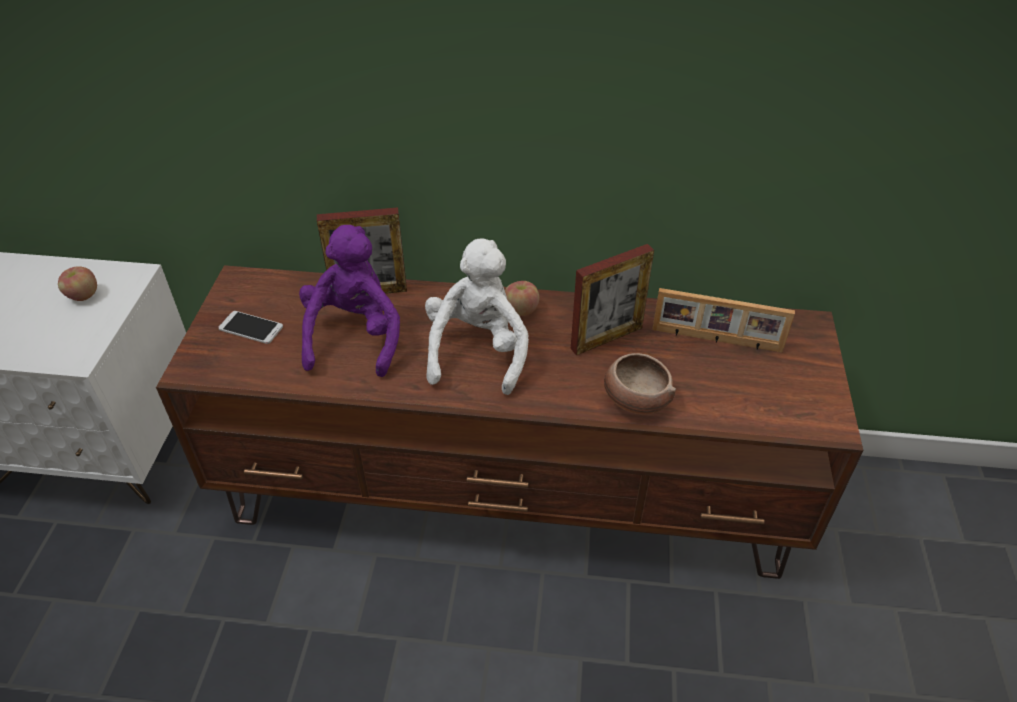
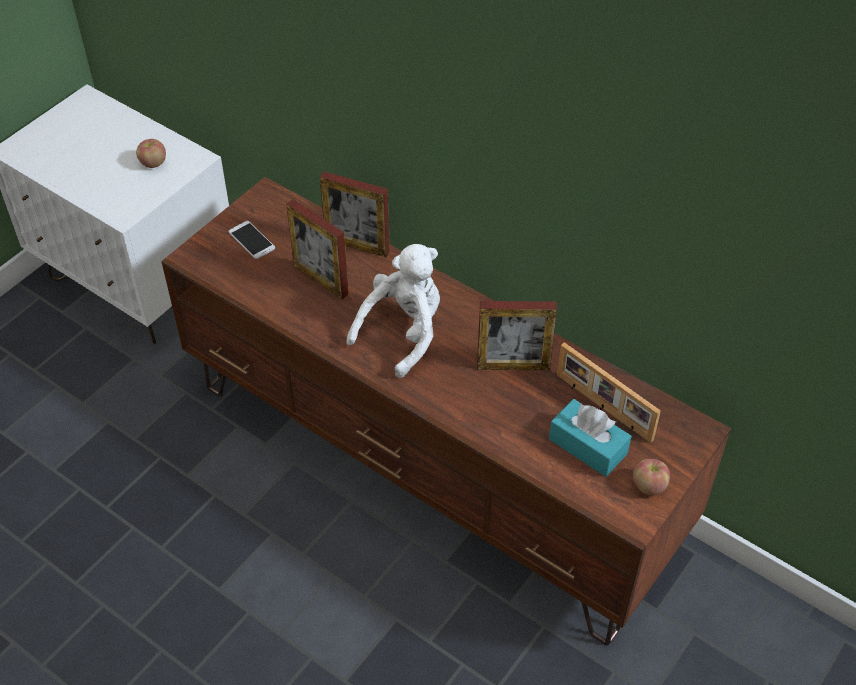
camera: 30 degrees right, 5 degrees up
(354, 336) = (321, 280): purple plush toy -> picture frame
(521, 310) = (463, 311): apple -> apple (648, 486)
(635, 399) = (493, 426): bowl -> none
(733, 379) = (588, 446): none -> turquoise tissue box

